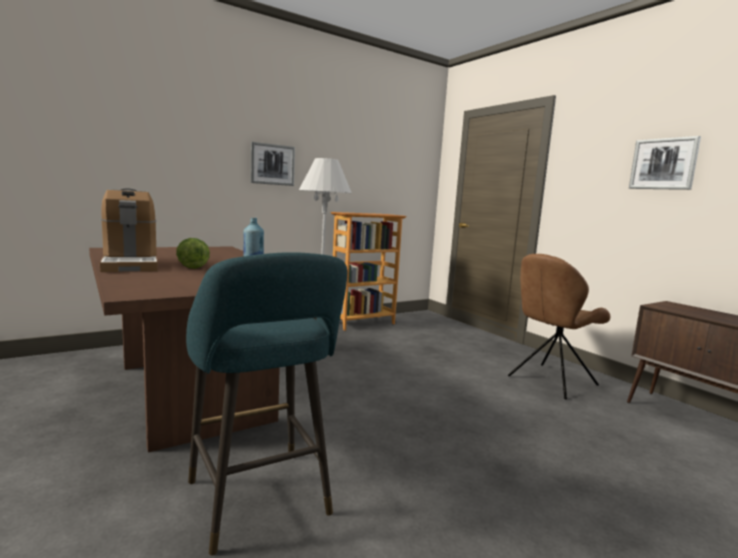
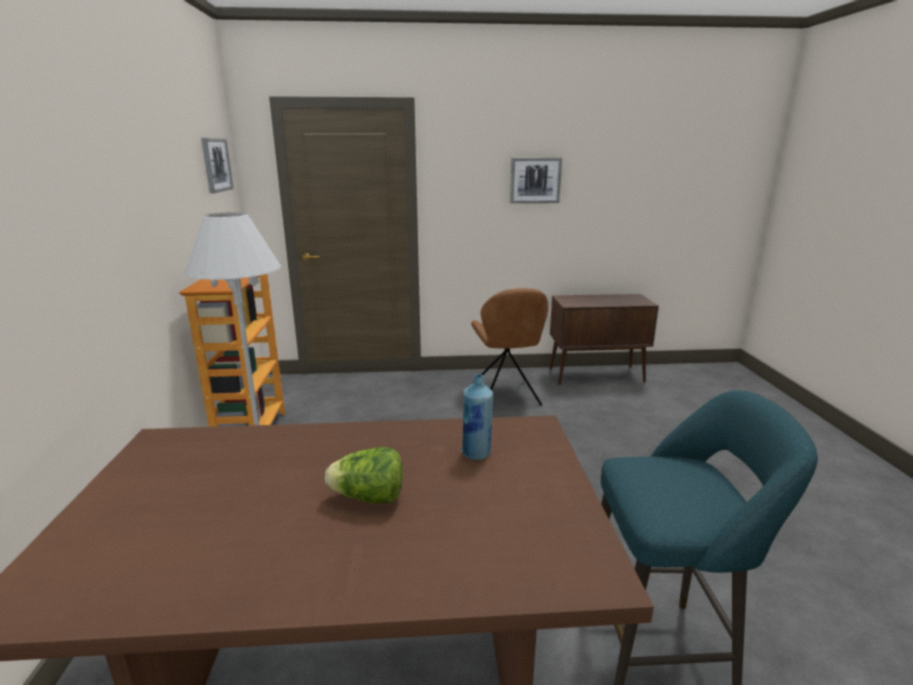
camera: 60 degrees left, 10 degrees up
(131, 264) = (304, 569): coffee machine -> none
(272, 164) = (95, 237): picture -> picture (216, 165)

